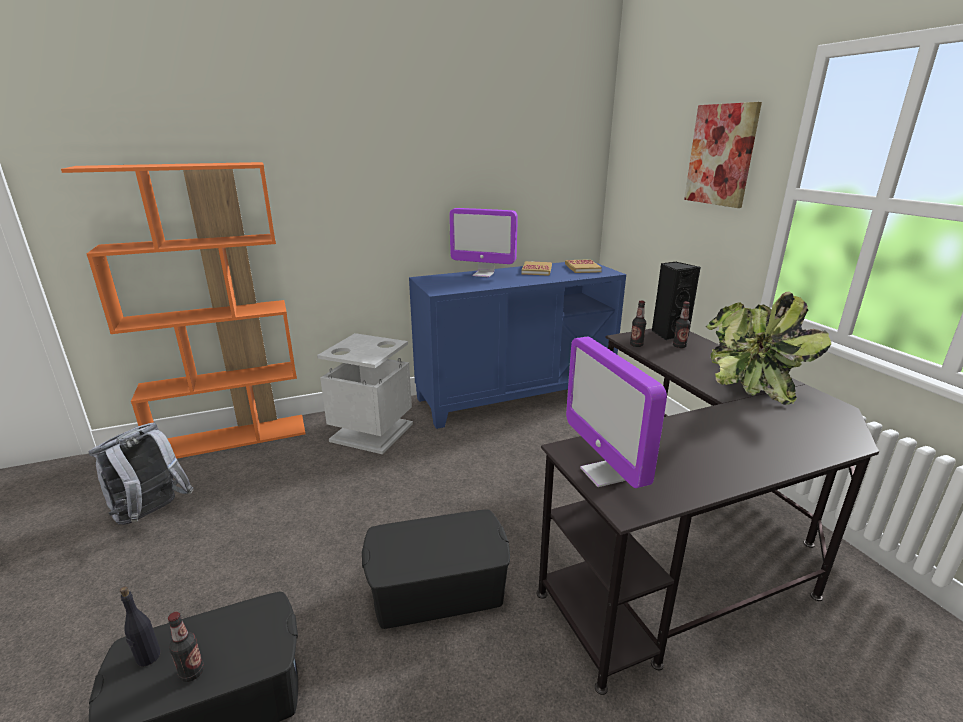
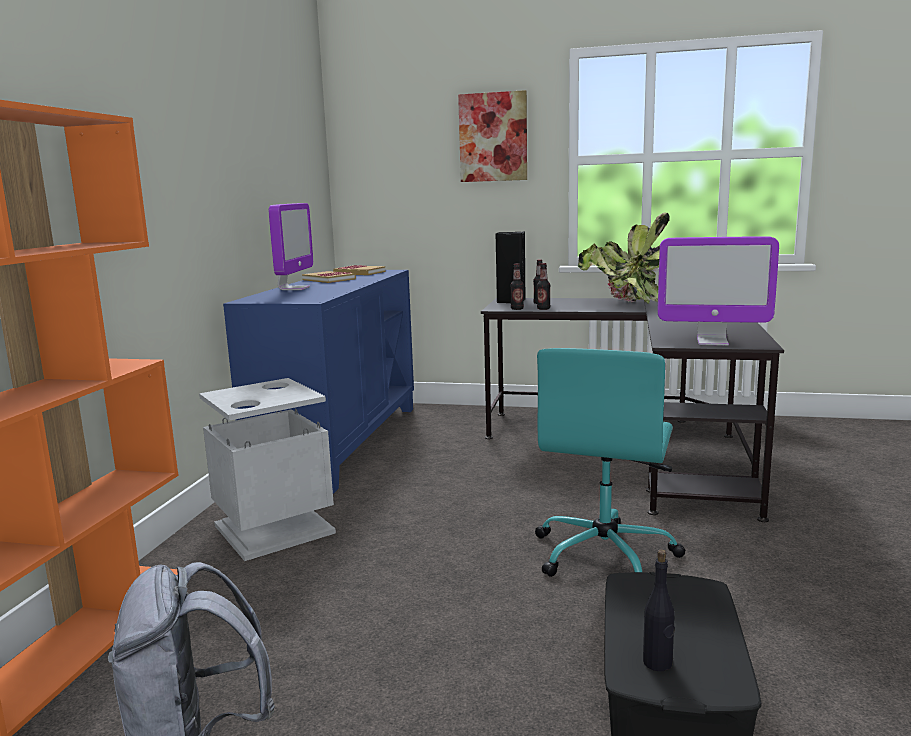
camera: 55 degrees left, 10 degrees down
(192, 672) = (700, 635): bottle -> bottle (543, 309)
(437, 589) = (605, 554): black storage box -> turquoise office chair
(483, 274) = (294, 288): monitor -> monitor turned 45 degrees counterclockwise

